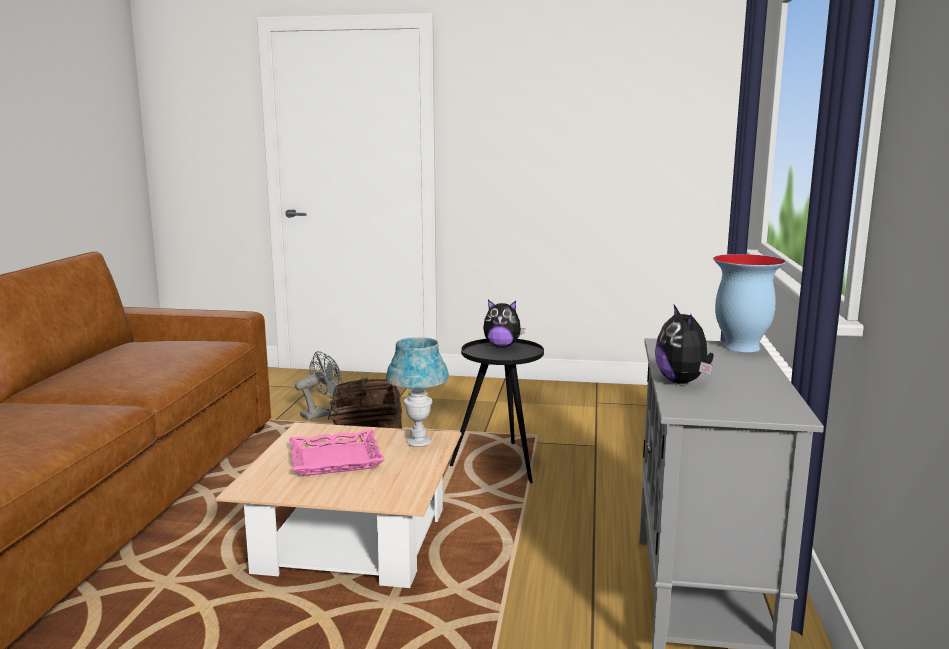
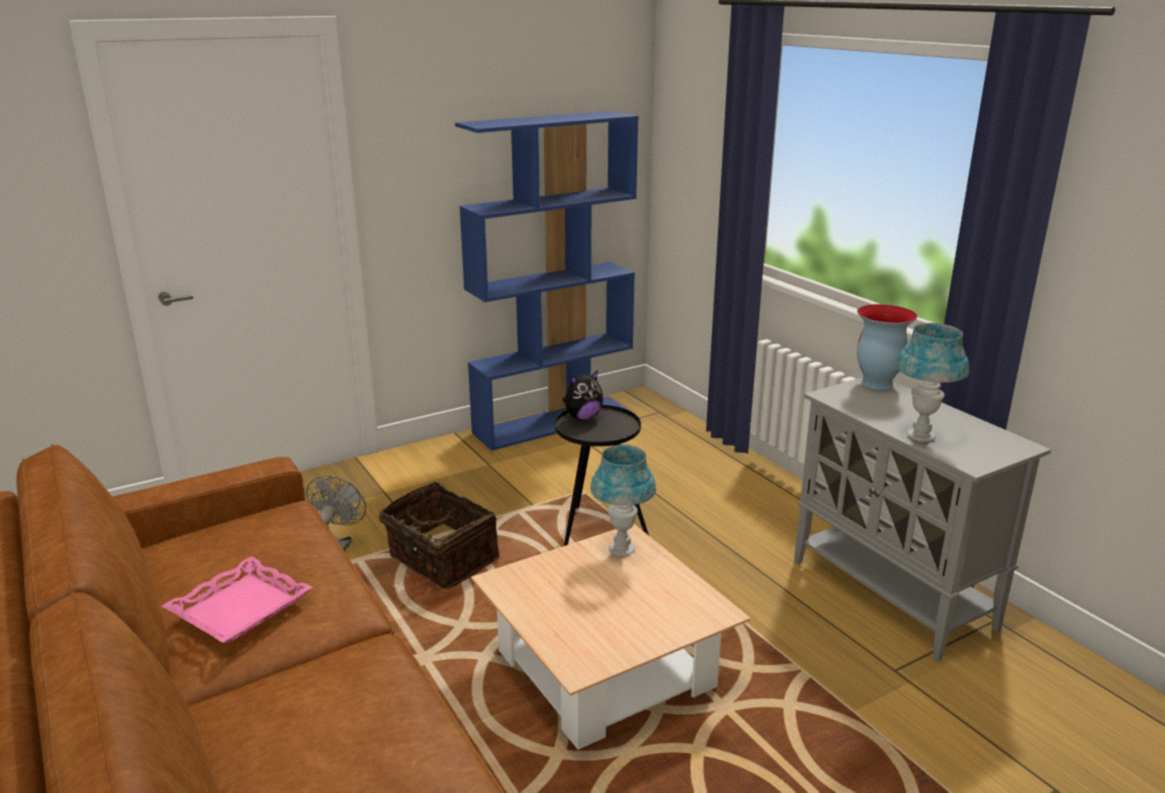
camera: 40 degrees left, 10 degrees up
(335, 460) = (591, 600): pink tray -> pink tray (240, 608)
(591, 391) = (553, 422): none -> blue bookcase
(683, 382) = (920, 436): plush toy -> blue table lamp

